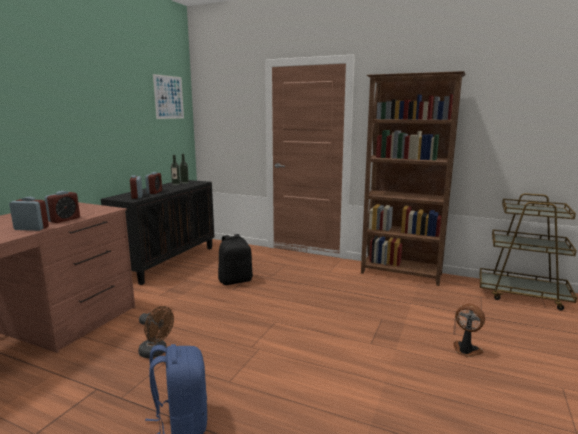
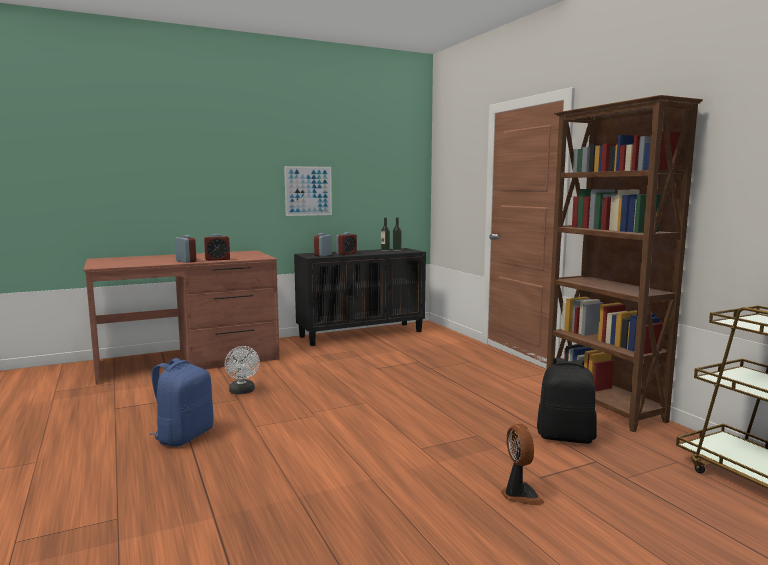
camera: 40 degrees right, 5 degrees down
(156, 352) = (242, 392): brown fan -> white fan
(169, 97) = (395, 155): picture -> picture (308, 191)
(235, 280) = (392, 362): black backpack -> black backpack (566, 437)

